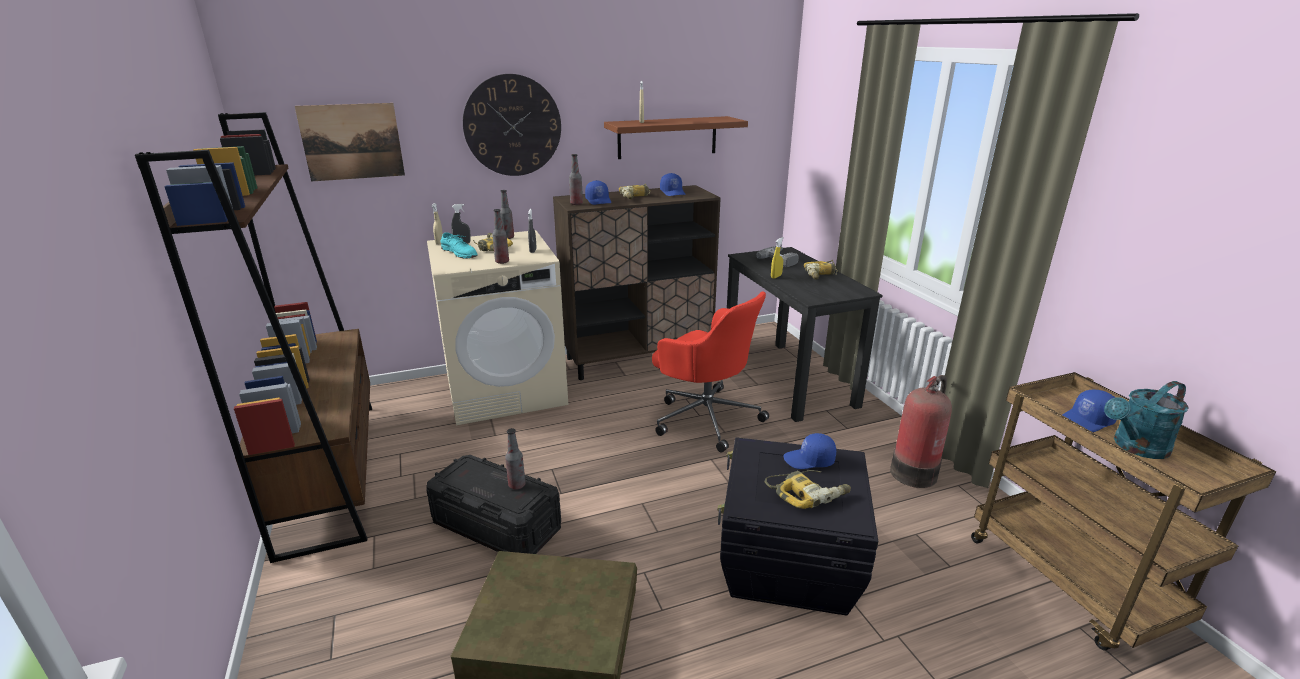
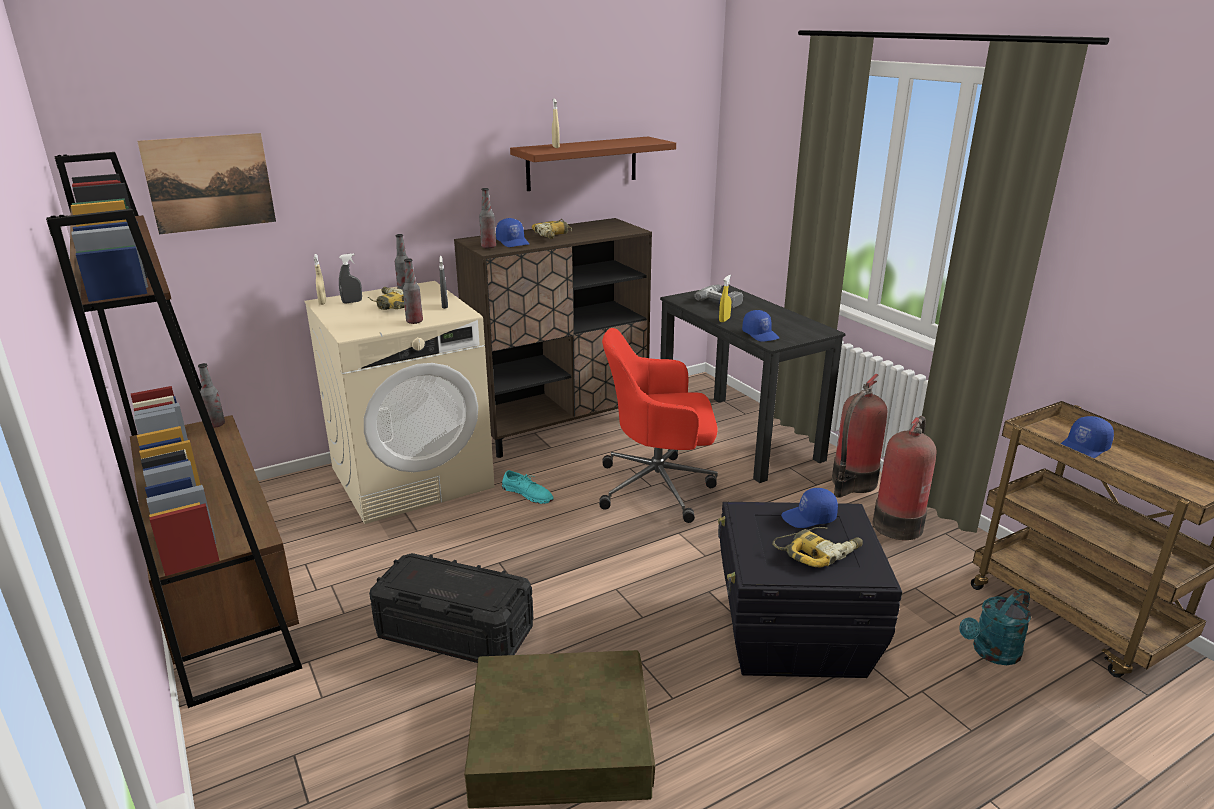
camera: 10 degrees left, 0 degrees up
(460, 252) = (355, 313): turquoise shoe -> turquoise shoe (528, 493)
(512, 126) = (404, 156): wall clock -> none
(517, 485) = (481, 581): bottle -> bottle (216, 425)
(673, 192) = (595, 228): blue cap -> blue cap (761, 334)
(705, 417) = (659, 487): red office chair -> red office chair turned 150 degrees clockwise
(821, 274) = (773, 314): power drill -> none
(880, 430) = (852, 483): none -> fire extinguisher
(1135, 447) = (1133, 470): turquoise watering can -> turquoise watering can (991, 653)

